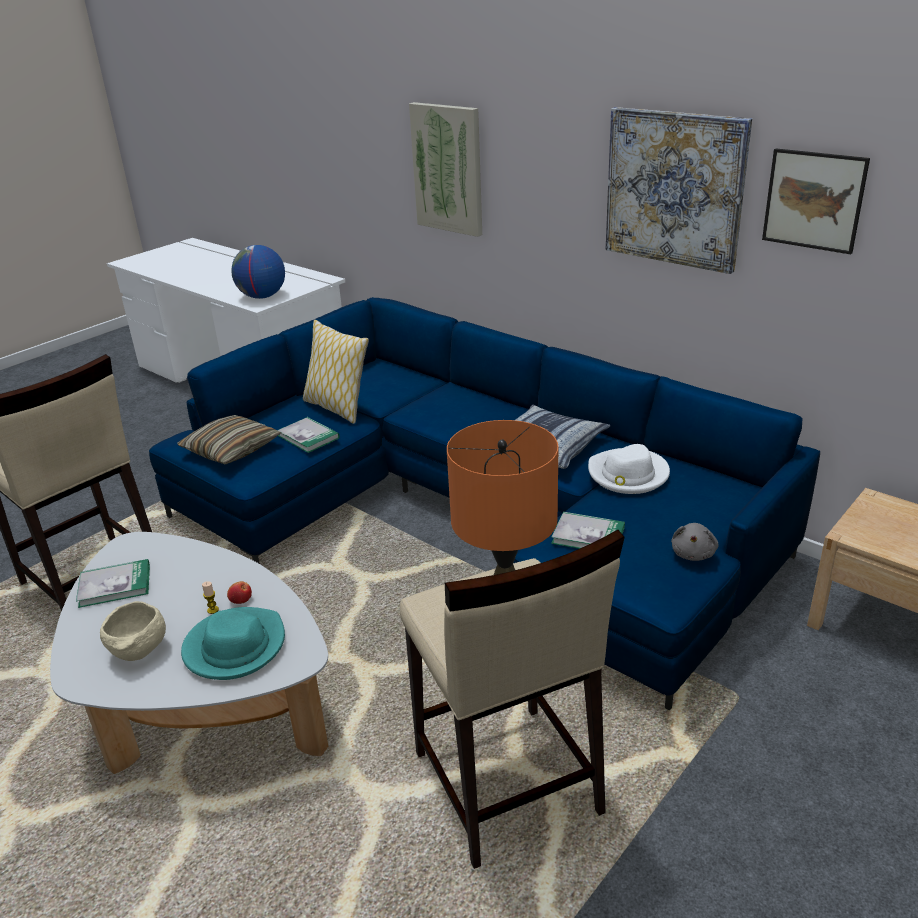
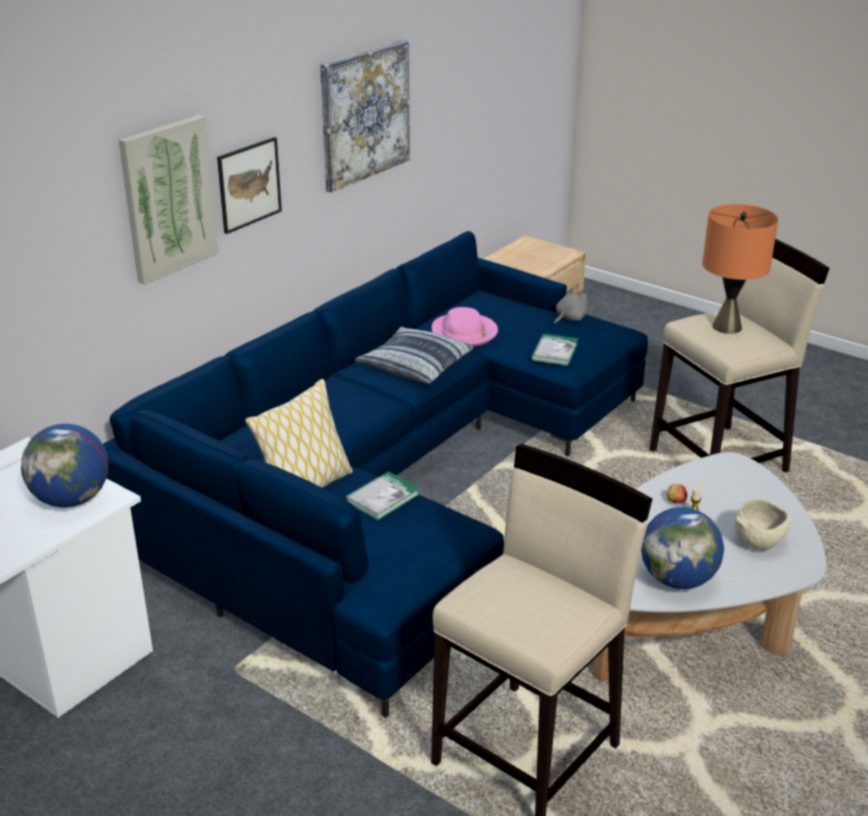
camera: 95 degrees left, 0 degrees up
(115, 585) = (678, 580): book -> globe
(231, 449) = (409, 550): pillow -> none
(235, 647) = (733, 494): turquoise hat -> none
(628, 475) = (464, 333): white hat -> pink hat
(693, 553) = (569, 318): grey plush toy -> grey plush toy turned 60 degrees counterclockwise
(814, 200) = (437, 83): picture -> picture (249, 184)

